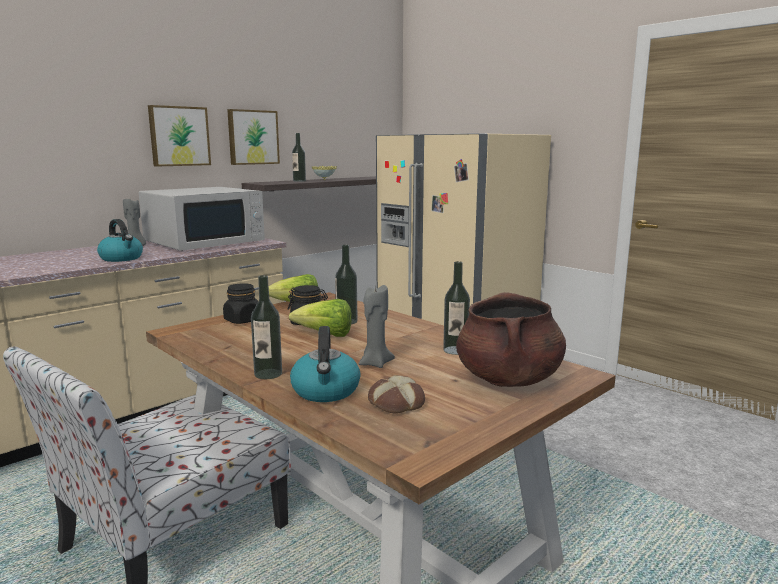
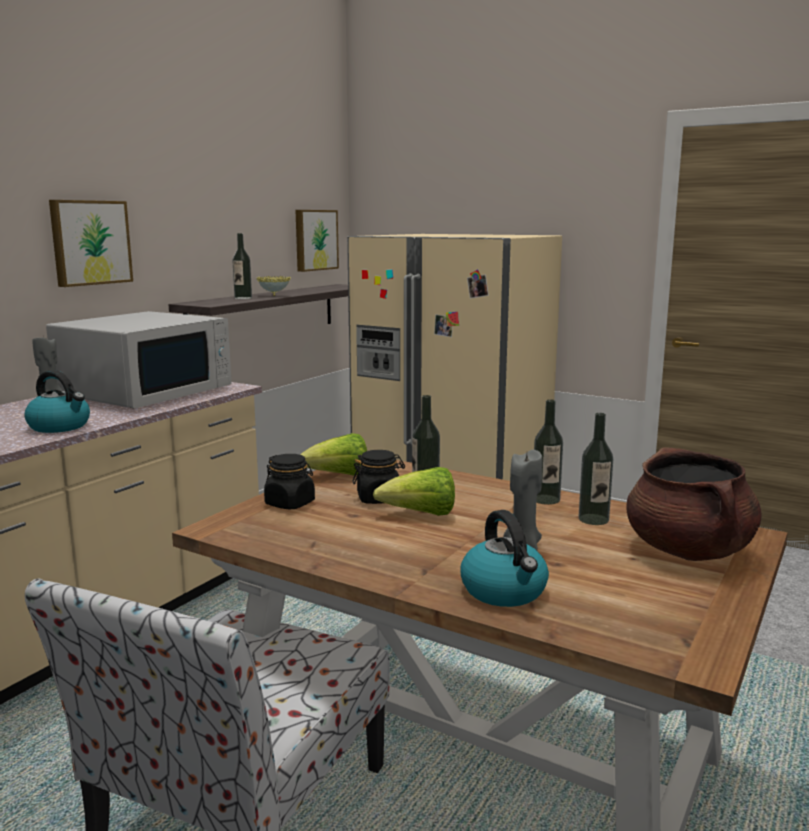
camera: 15 degrees left, 0 degrees up
(252, 137) = (180, 240): picture -> picture (315, 240)
(268, 374) = (408, 576): bottle -> bottle (546, 499)
(395, 403) = (599, 596): bread -> none

